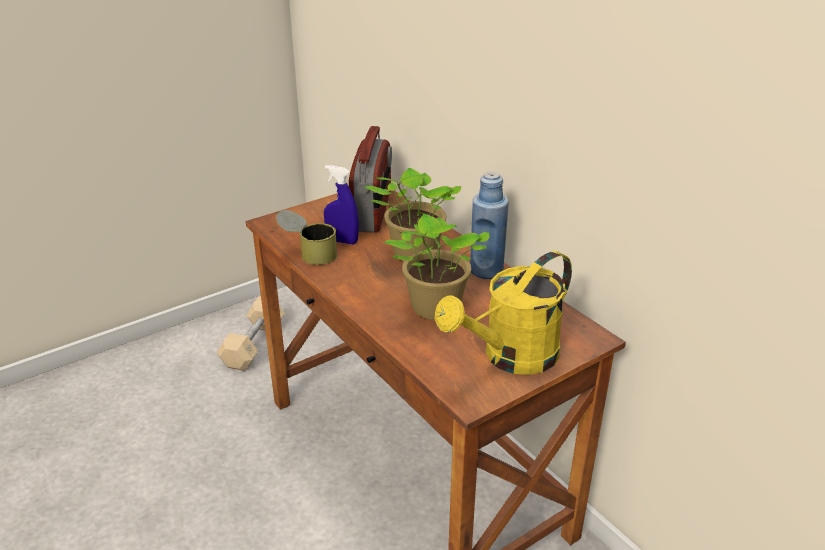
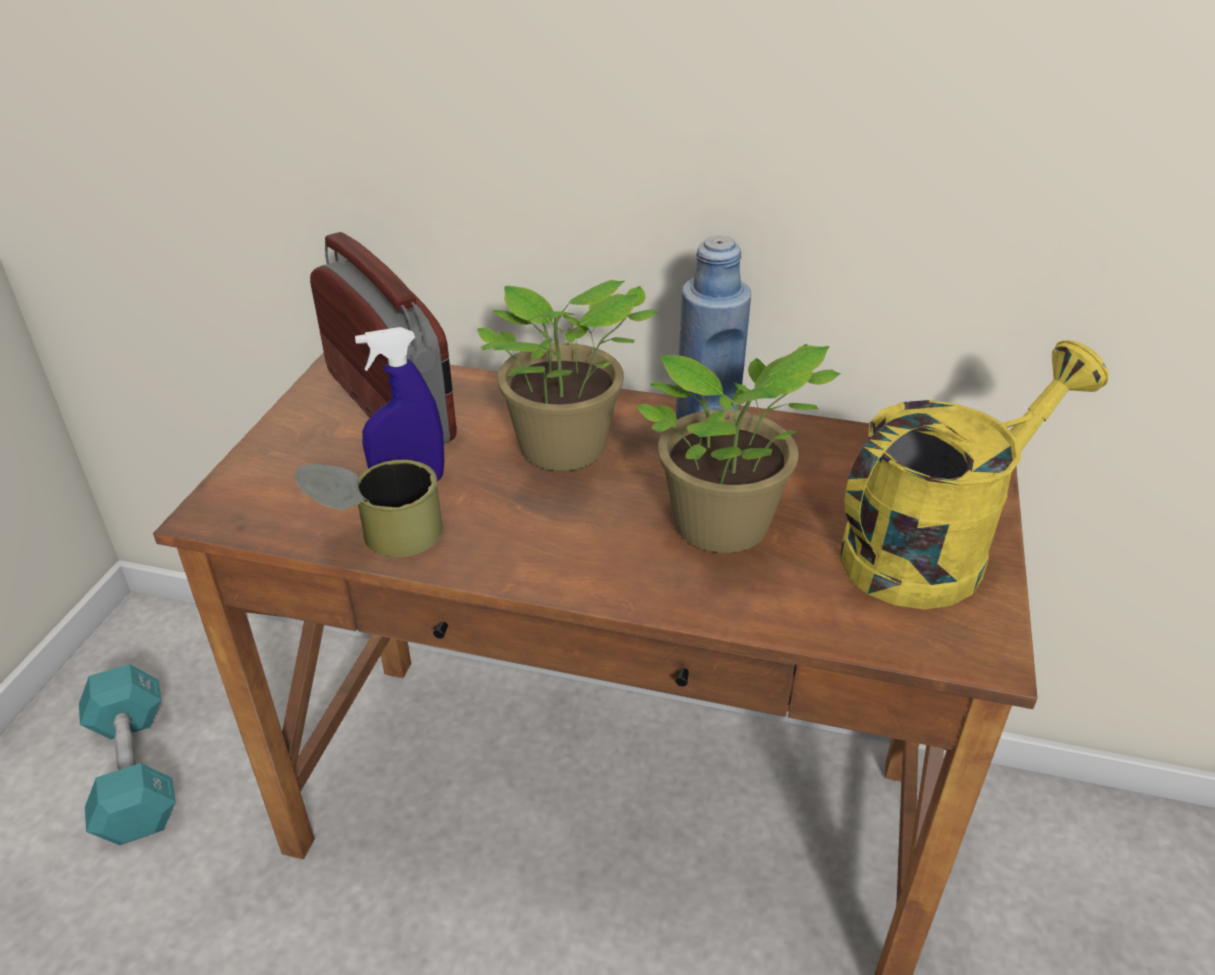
camera: 40 degrees left, 5 degrees up
(253, 345) = (134, 771): beige dumbbell -> turquoise dumbbell
(510, 357) = (932, 548): yellow watering can -> yellow watering can turned 135 degrees counterclockwise

